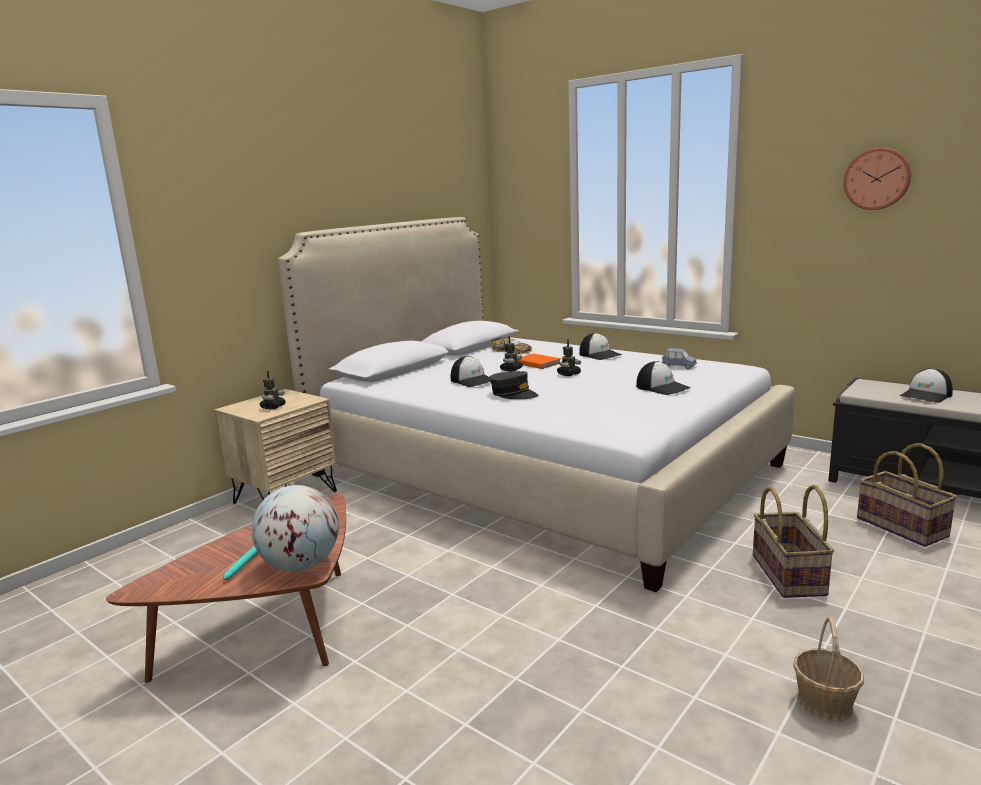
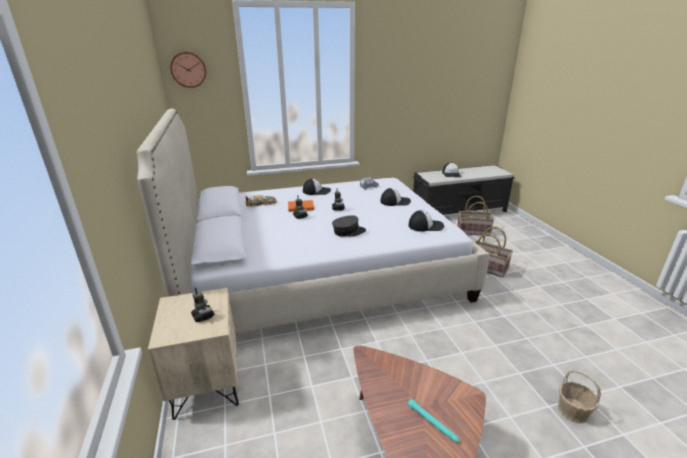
camera: 55 degrees left, 10 degrees up
(300, 565) = (456, 397): globe -> none
(473, 380) = (301, 232): cap -> cap (426, 226)
(824, 703) = (573, 306): basket -> basket (573, 411)
(877, 179) = (420, 77): wall clock -> wall clock (188, 69)

